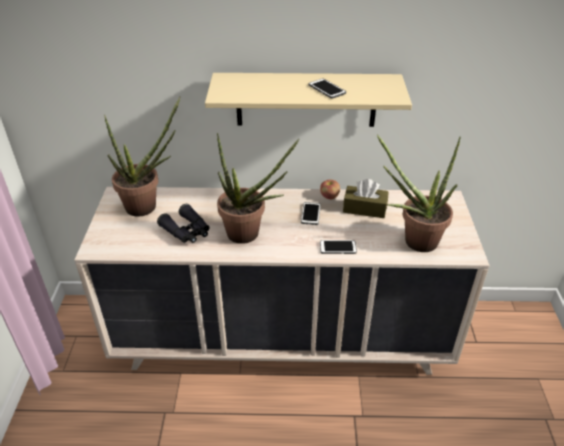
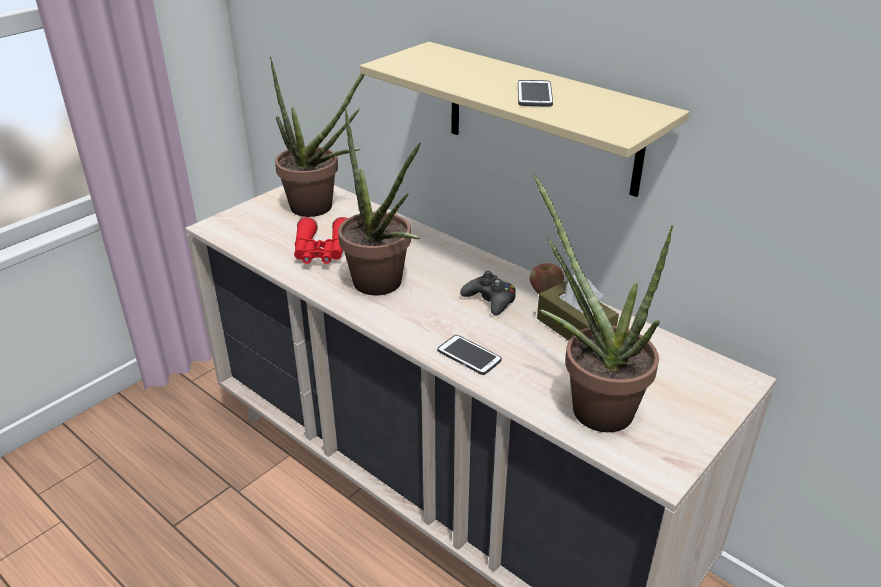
camera: 40 degrees right, 5 degrees down
(187, 231) = (322, 251): black binoculars -> red binoculars
(310, 214) = (490, 300): phone -> black game controller

